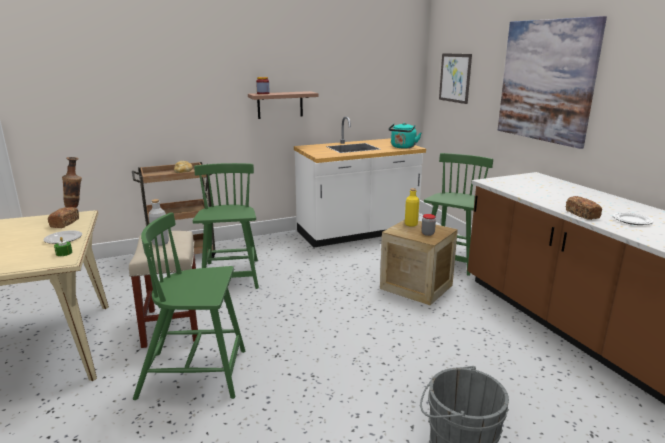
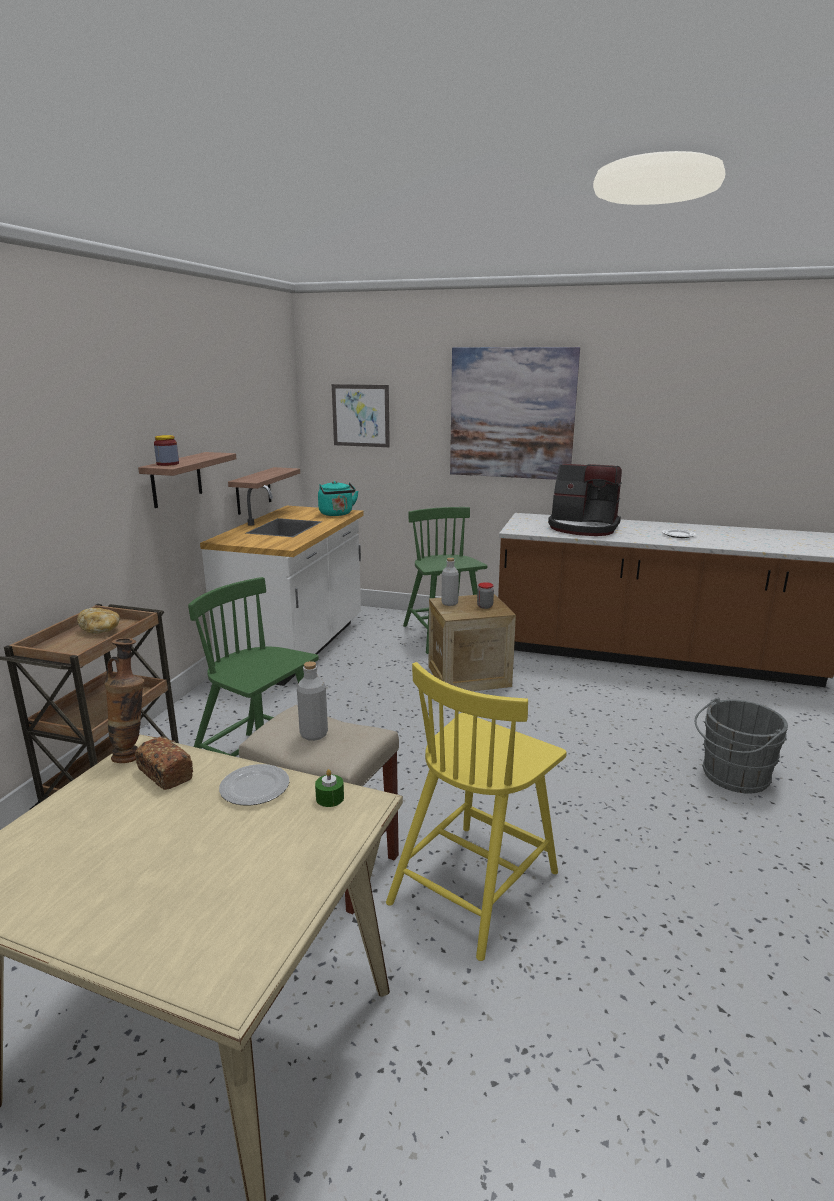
camera: 50 degrees left, 0 degrees up
(195, 374) = (475, 884): green chair -> yellow chair
(358, 122) = (253, 491): none -> shelf
(411, 224) = (449, 603): yellow bottle -> grey bottle
(554, 193) = (583, 528): none -> coffee machine
(582, 214) = (647, 539): bread -> none

